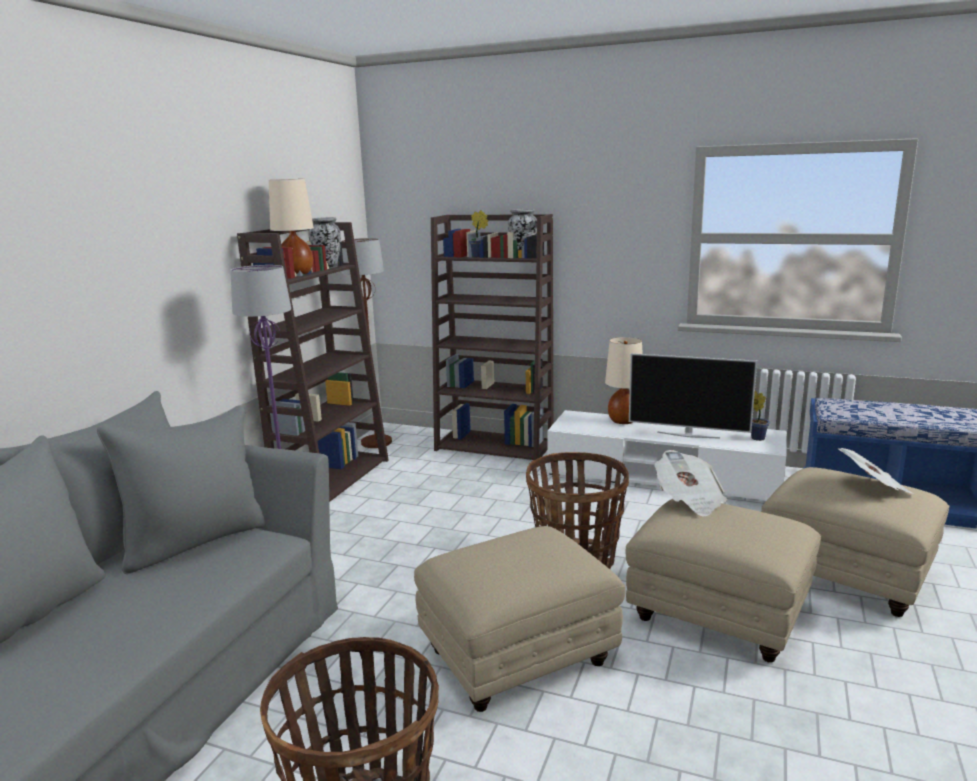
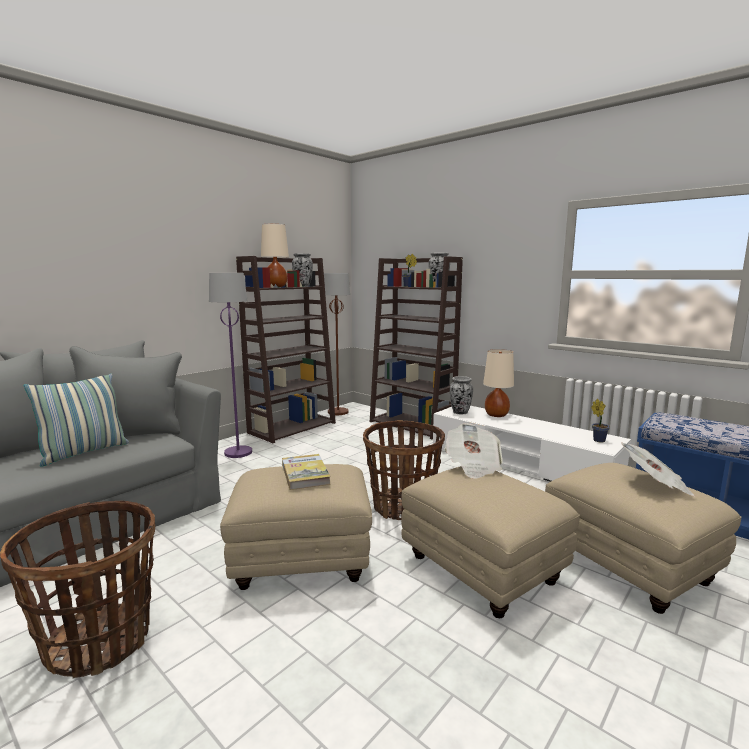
camera: 20 degrees right, 5 degrees down
(169, 585) = (84, 452): none -> pillow
(518, 551) = (305, 474): none -> book
(578, 424) = (460, 412): none -> vase
(688, 435) = (540, 430): television -> none

